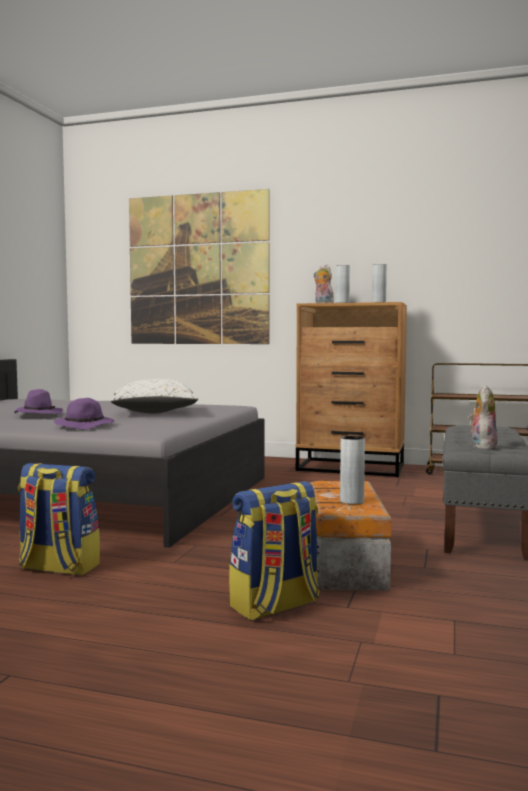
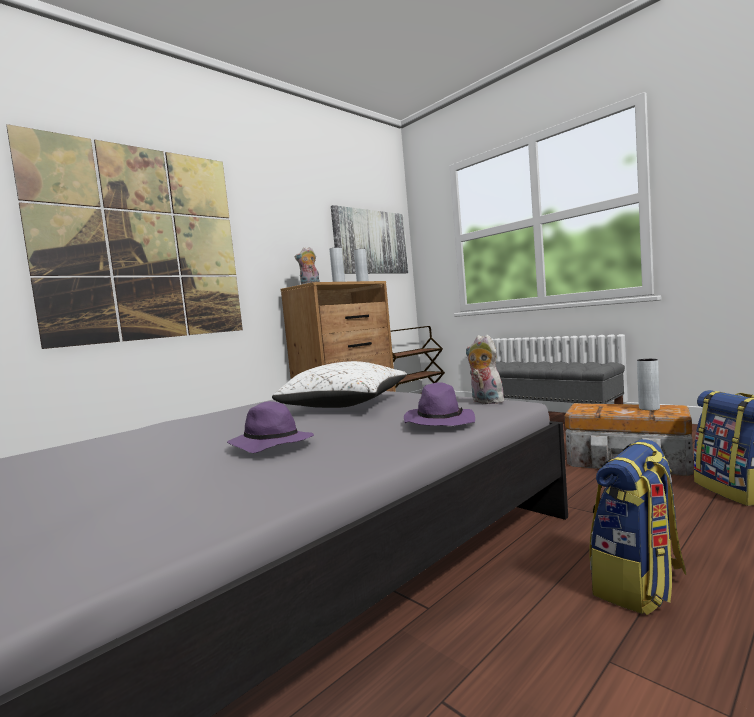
camera: 60 degrees left, 0 degrees up
(455, 247) = (371, 242): none -> picture
(482, 447) = (579, 365): plush toy -> plush toy (485, 402)

